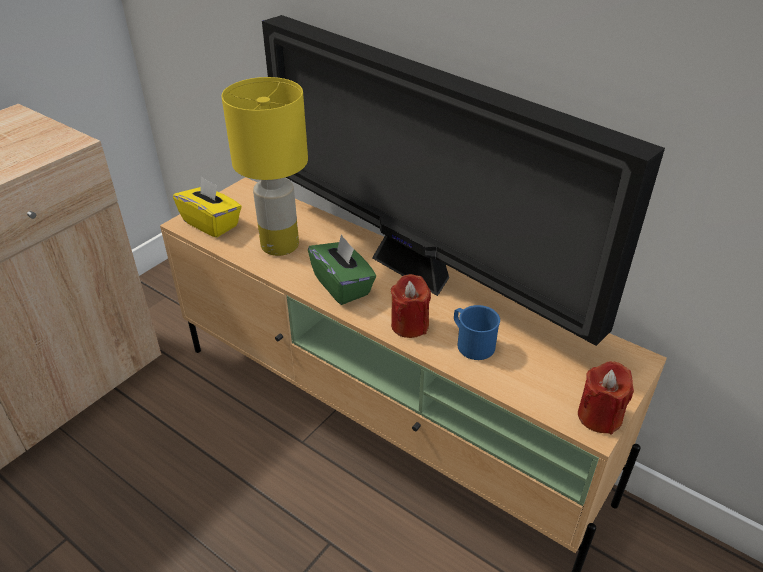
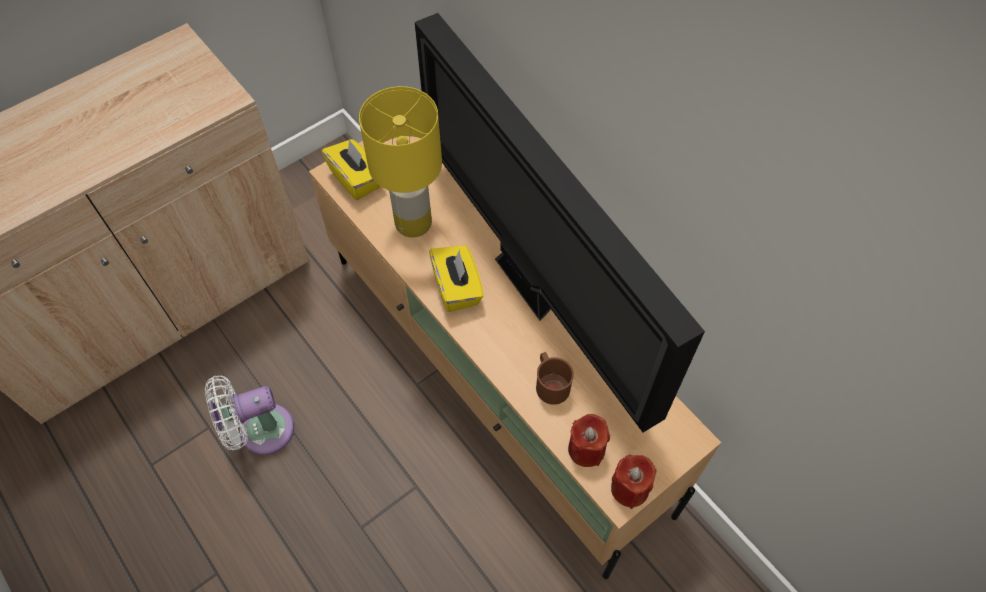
camera: 15 degrees right, 20 degrees up
(133, 527) = (260, 431): none -> white fan
(343, 285) = (457, 288): green tissue box -> yellow tissue box
(409, 325) = (502, 350): red candle -> red candle (586, 449)
(471, 343) = (550, 383): blue mug -> brown mug

